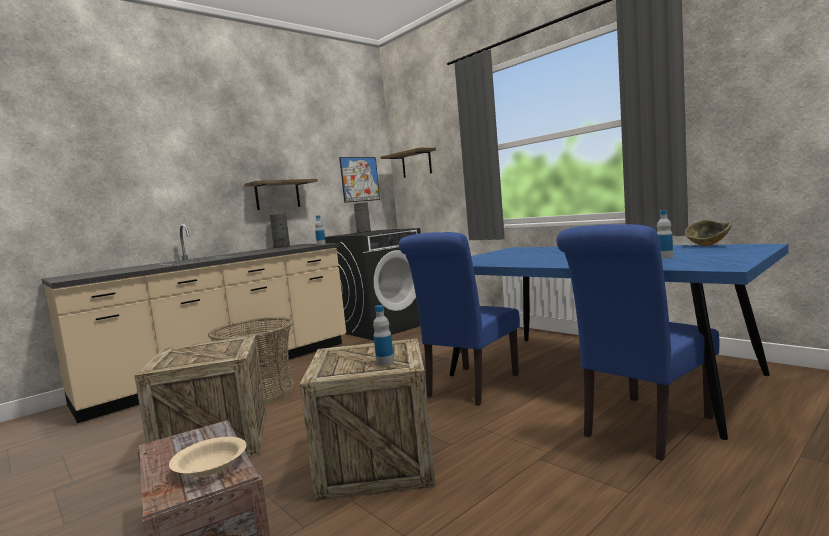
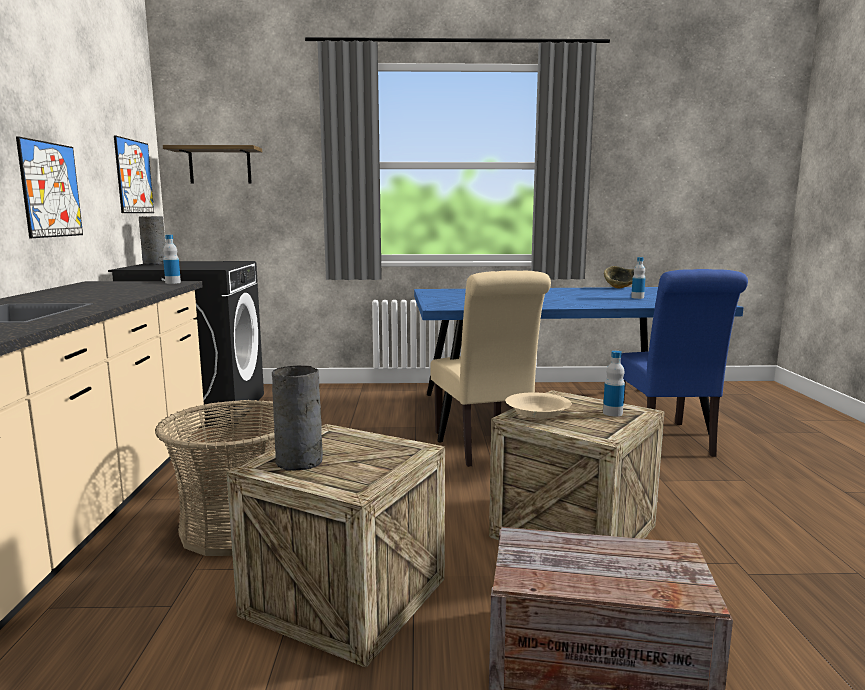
camera: 50 degrees left, 5 degrees up
(210, 466) = (640, 559): beige bowl -> beige bowl (537, 413)
(277, 195) = (51, 190): shelf -> picture
(281, 247) = (76, 286): grey vase -> grey vase (300, 462)
(469, 387) = (485, 447): blue chair -> beige chair

